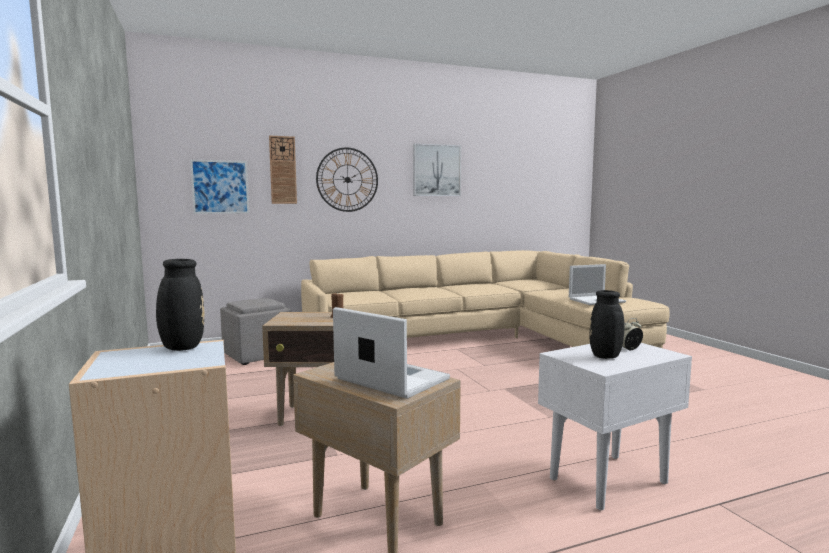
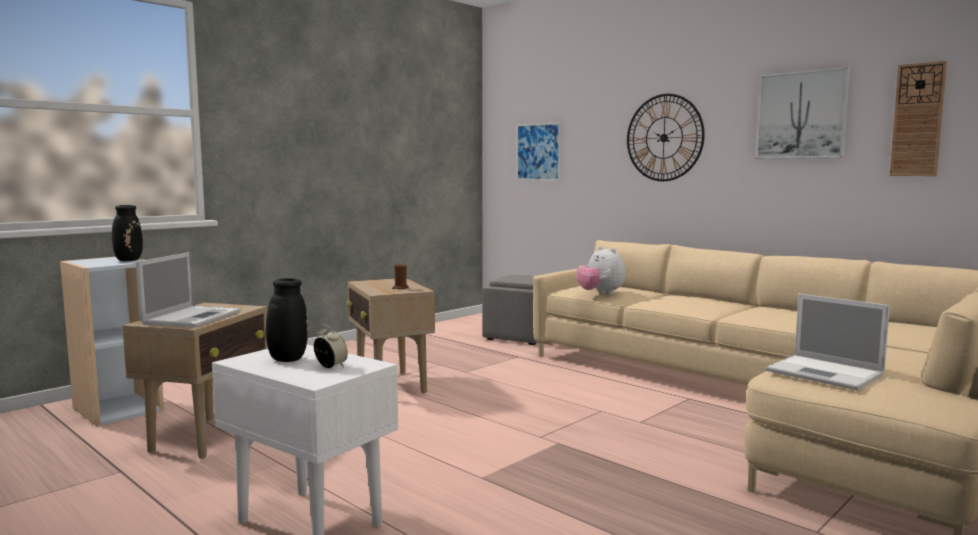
camera: 65 degrees right, 0 degrees up
(283, 170) = (593, 129): wall clock -> wall clock (917, 120)
(369, 297) = (600, 294): none -> plush toy

